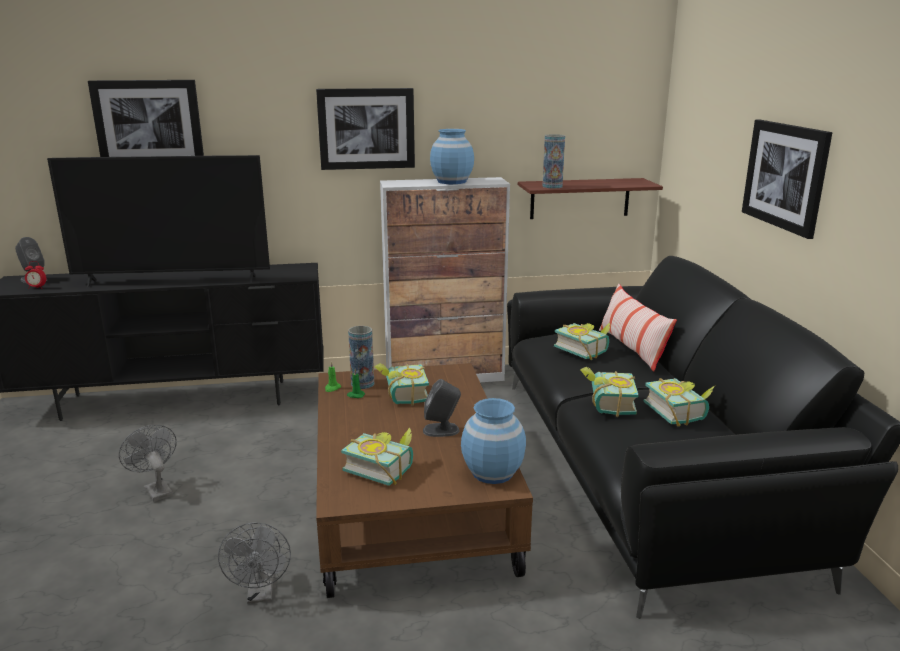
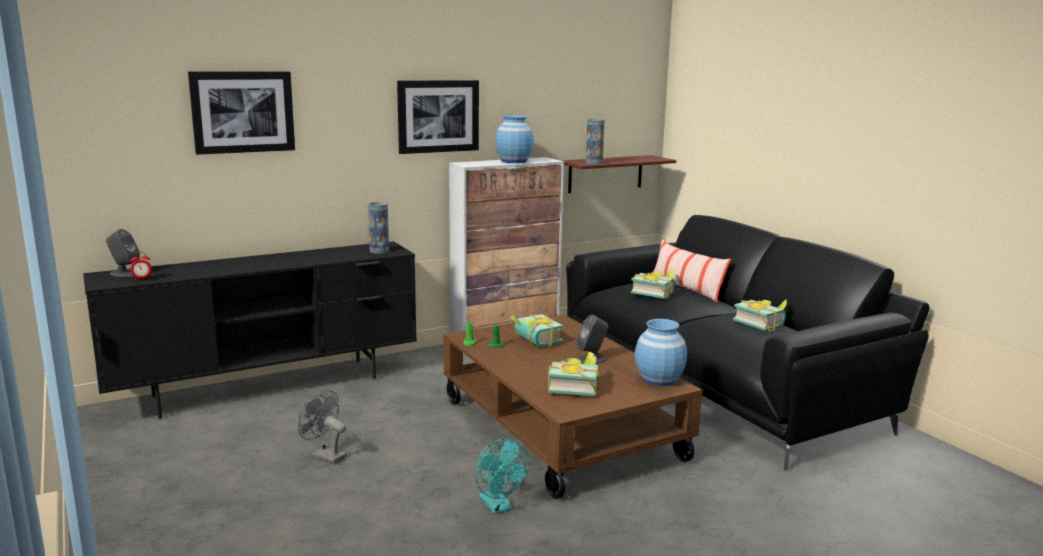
camera: 20 degrees left, 5 degrees down
(173, 281) = (277, 264): television -> none
(261, 594) = (499, 507): grey fan -> turquoise fan
(362, 384) = (491, 337): vase -> vase (379, 251)
(606, 405) = (707, 325): book -> none
(785, 176) = (800, 143): picture -> none

